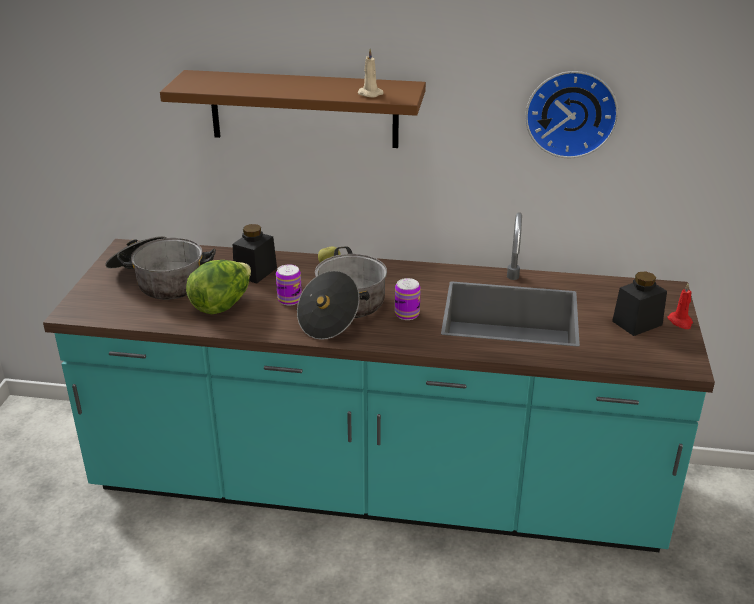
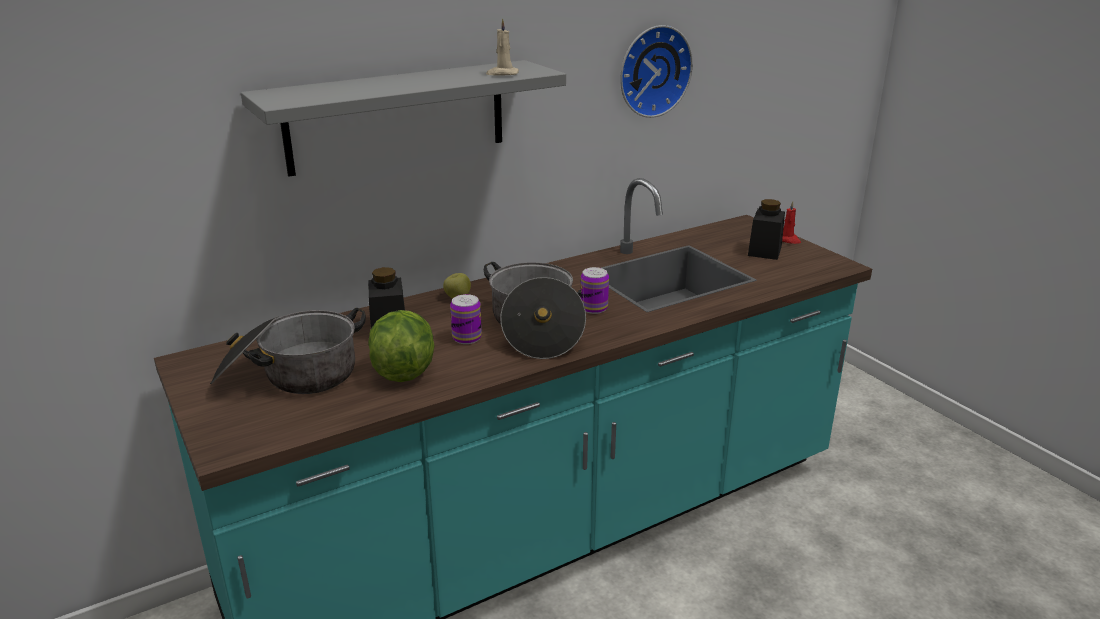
camera: 40 degrees left, 5 degrees down
(304, 109) = (397, 117): brown shelf -> grey shelf

